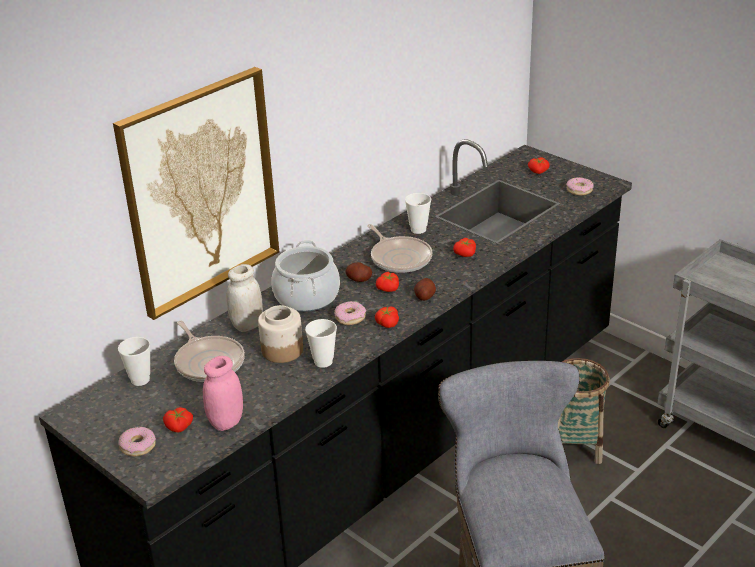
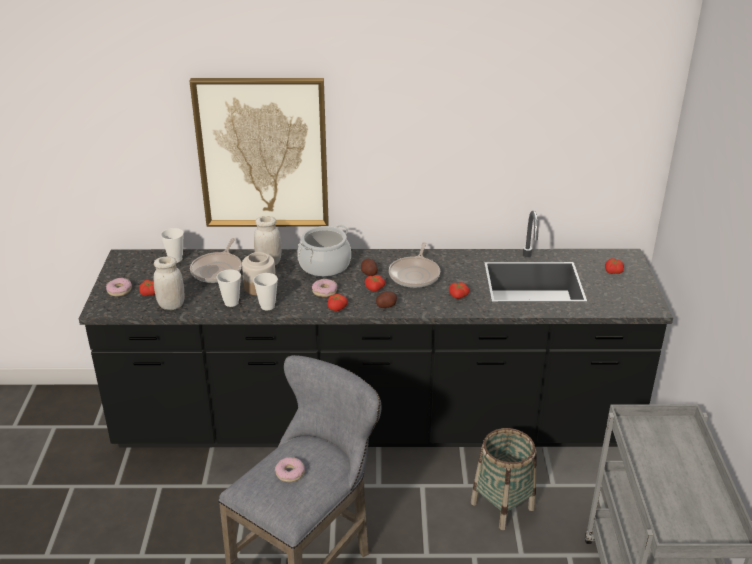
camera: 45 degrees right, 0 degrees up
(226, 422) = (171, 305): pink jar -> white jar
(418, 229) = (458, 264): cup -> cup (231, 302)
(579, 190) = (619, 300): donut -> donut (290, 473)

